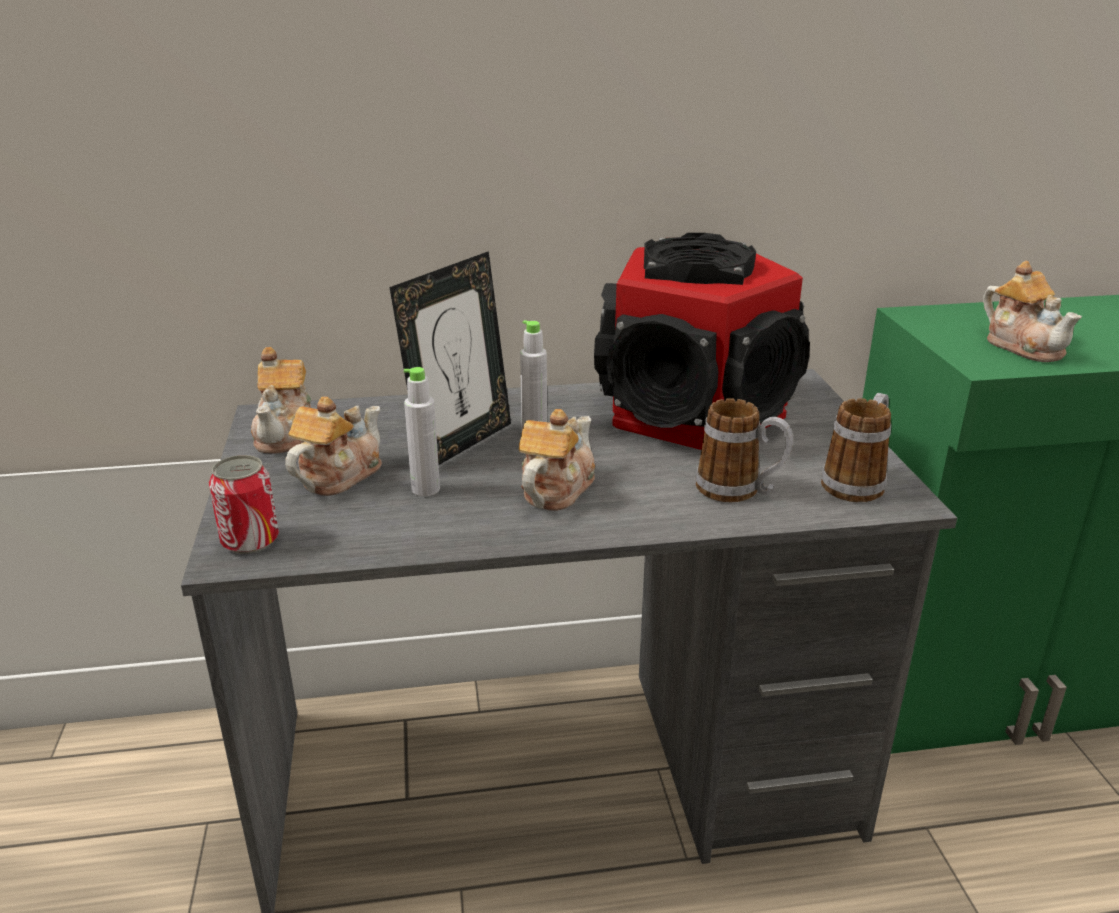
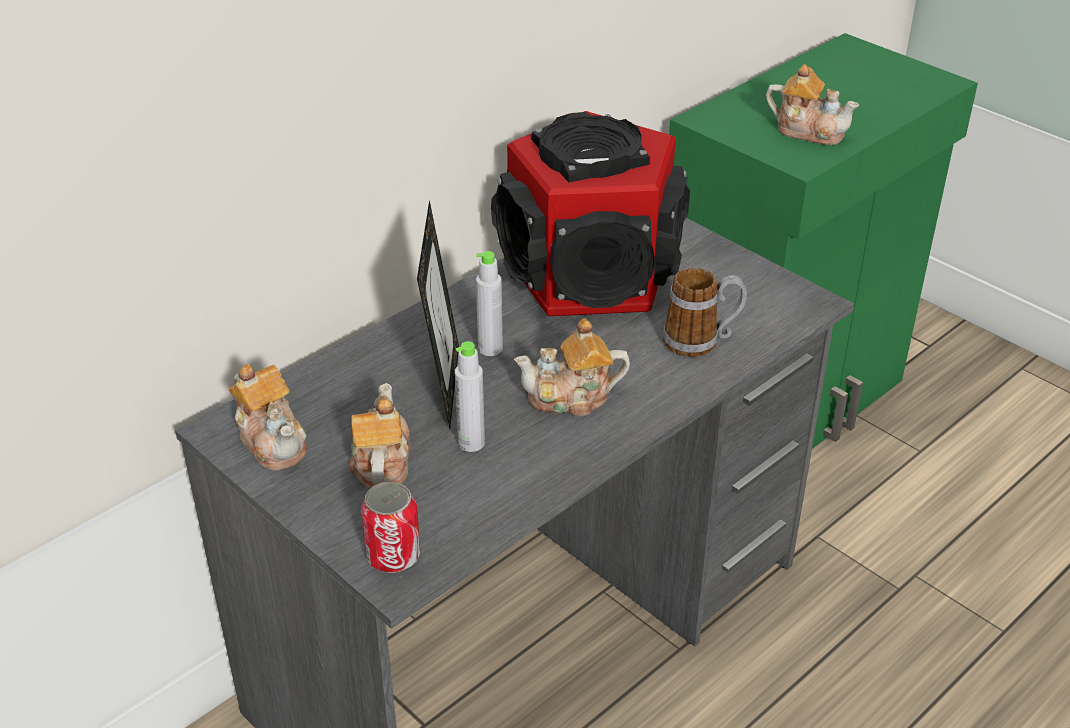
camera: 35 degrees left, 10 degrees up
(555, 489) = (571, 398): teapot -> teapot turned 90 degrees counterclockwise
(857, 482) = (769, 298): mug -> none

